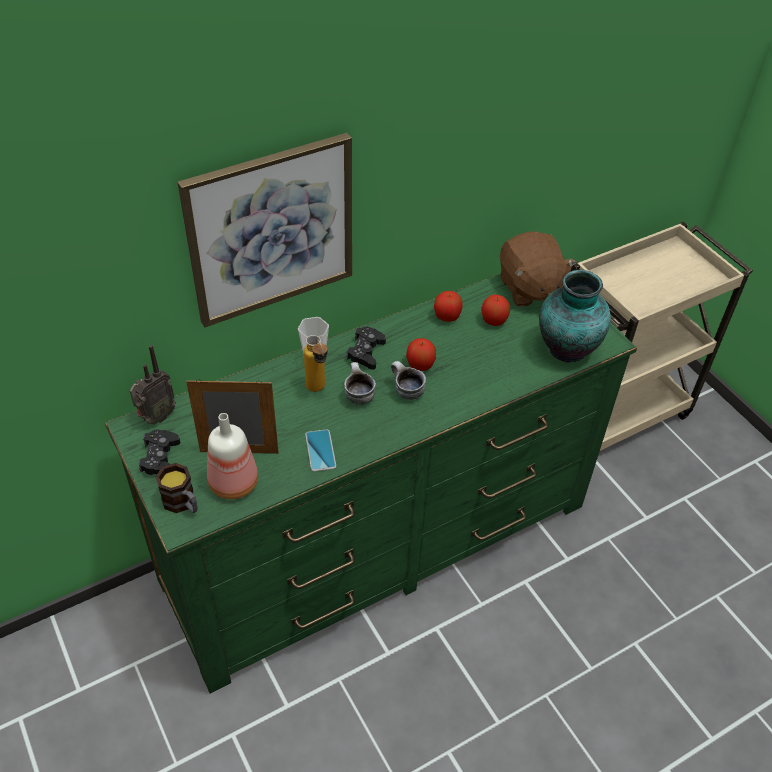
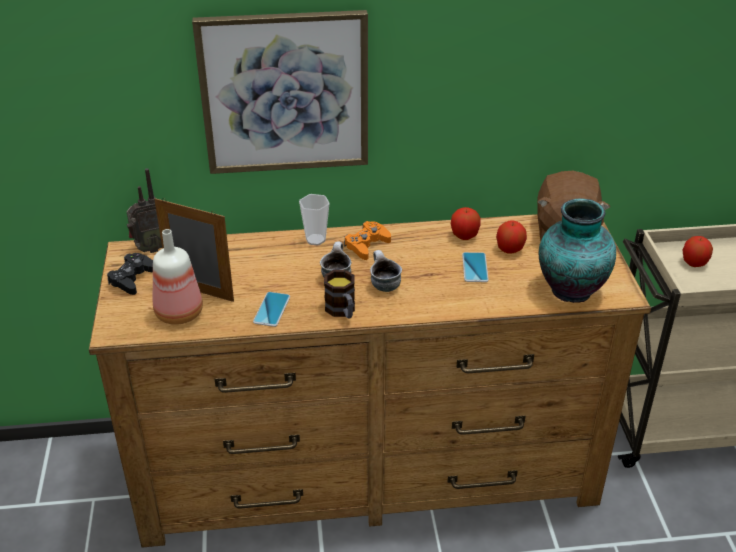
camera: 25 degrees right, 10 degrees down
(183, 503) = (126, 316): mug -> mug (342, 311)
(318, 391) = (302, 264): bottle -> none
(366, 352) = (367, 245): black game controller -> orange game controller
(378, 542) = (367, 470): green dresser -> brown dresser
(420, 365) = (411, 267): apple -> apple (694, 263)
(475, 349) = (475, 268): none -> phone

